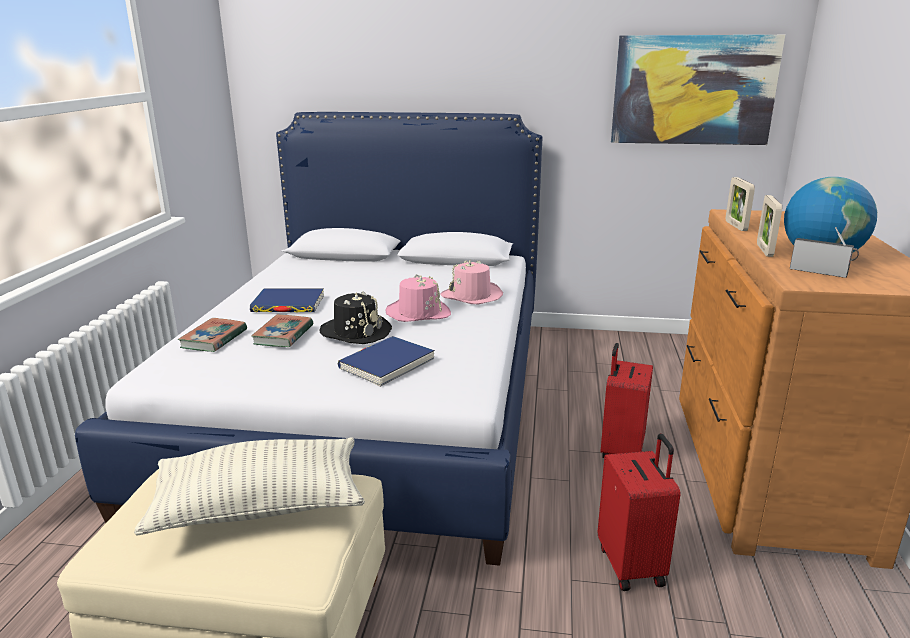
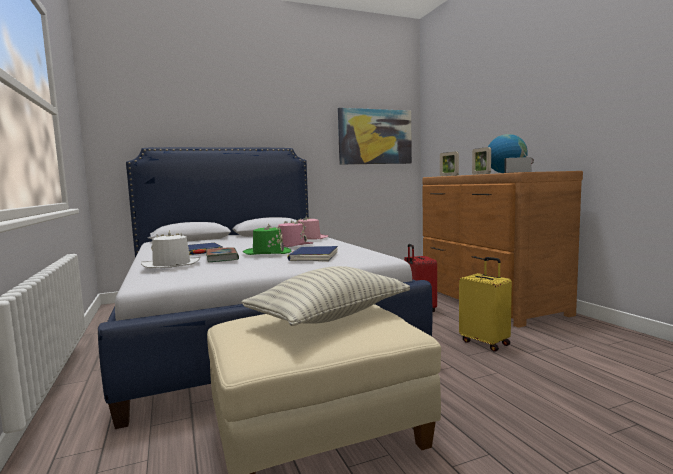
camera: 30 degrees left, 15 degrees down
(214, 339) = (171, 265): book -> white hat
(356, 332) = (267, 253): black hat -> green hat
(632, 565) = (485, 342): red suitcase -> yellow suitcase

